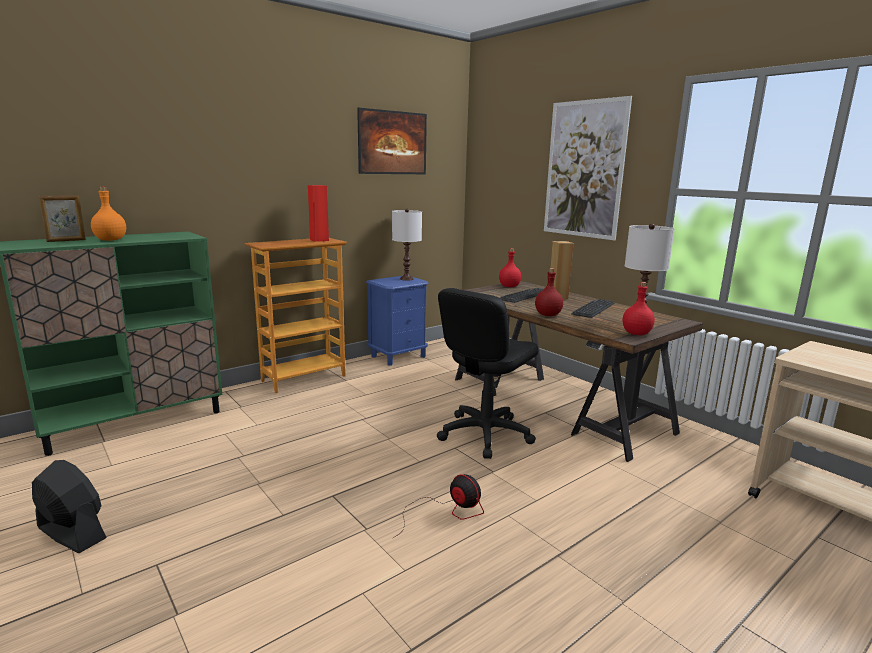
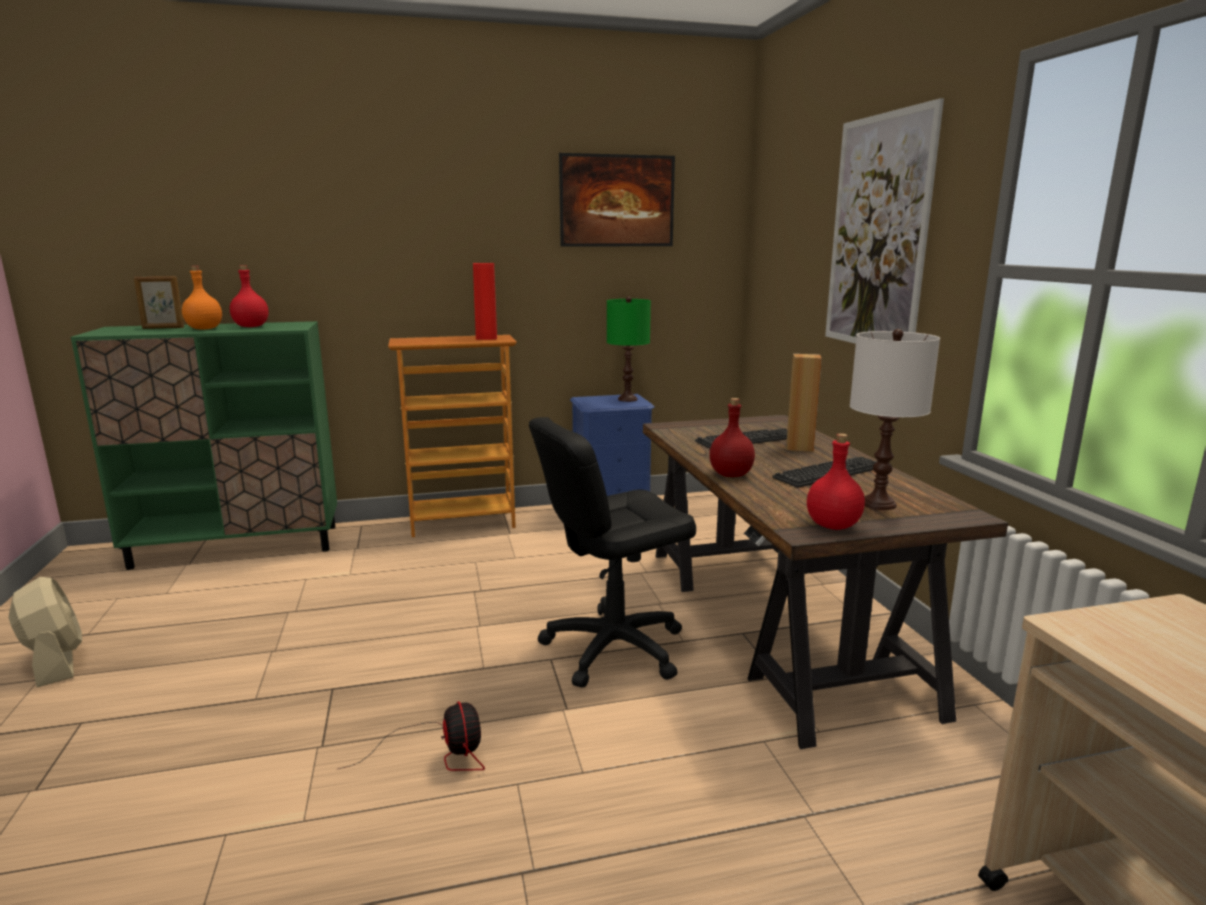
camera: 25 degrees right, 0 degrees up
(71, 533) = (55, 662): black fan -> beige fan
(406, 279) = (627, 399): white table lamp -> green table lamp
(509, 286) = (749, 423): red bottle -> red bottle (251, 326)

